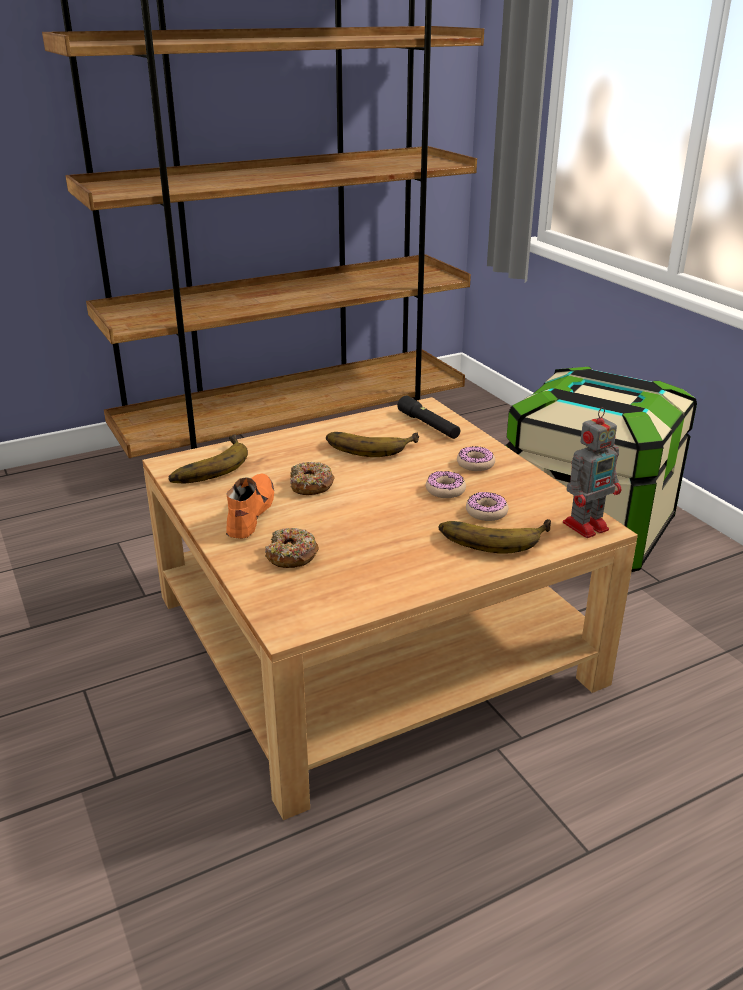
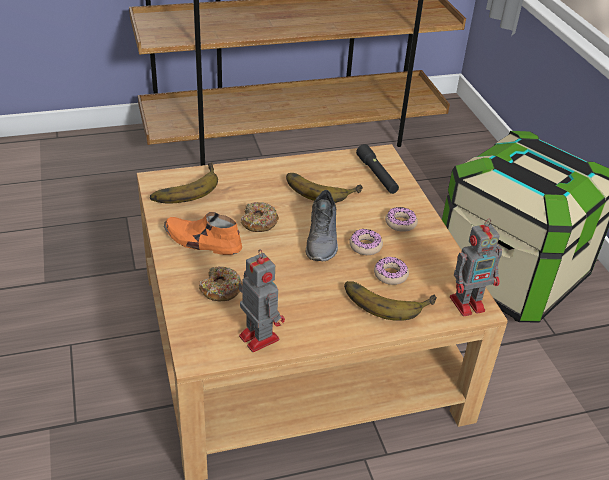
camera: 10 degrees right, 10 degrees up
(249, 513) = (202, 242): orange shoe -> orange shoe turned 90 degrees counterclockwise
(356, 594) = (258, 336): none -> toy robot
(393, 490) = (322, 239): none -> grey shoe

